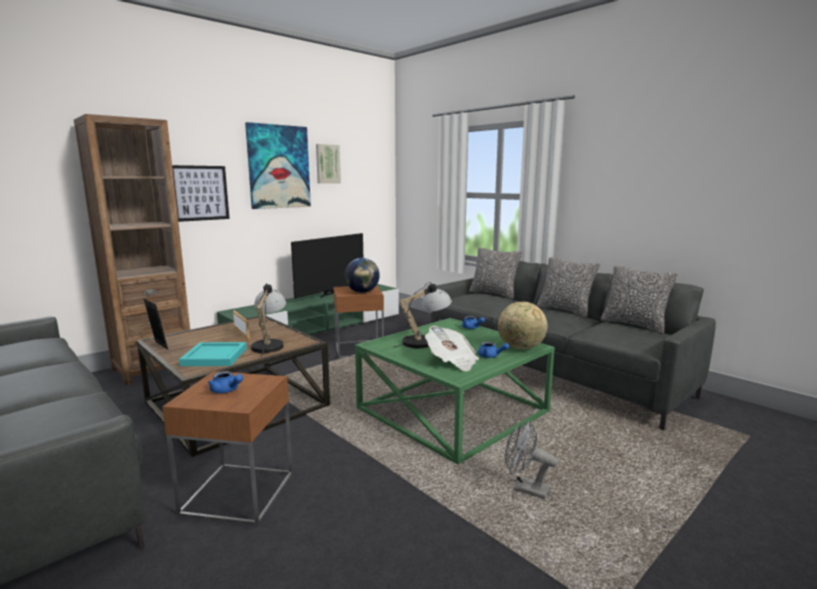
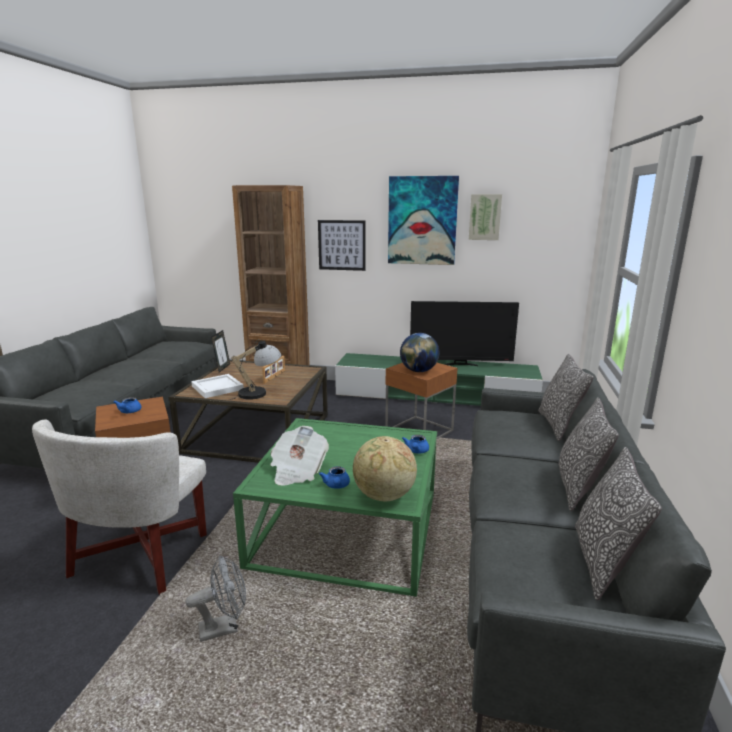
camera: 55 degrees right, 5 degrees up
(214, 356) = (218, 387): turquoise tray -> white tray
(377, 516) = (140, 556): none -> white armchair
(425, 342) = (340, 442): table lamp -> none
(525, 488) = (224, 627): grey fan -> grey fan turned 75 degrees clockwise

